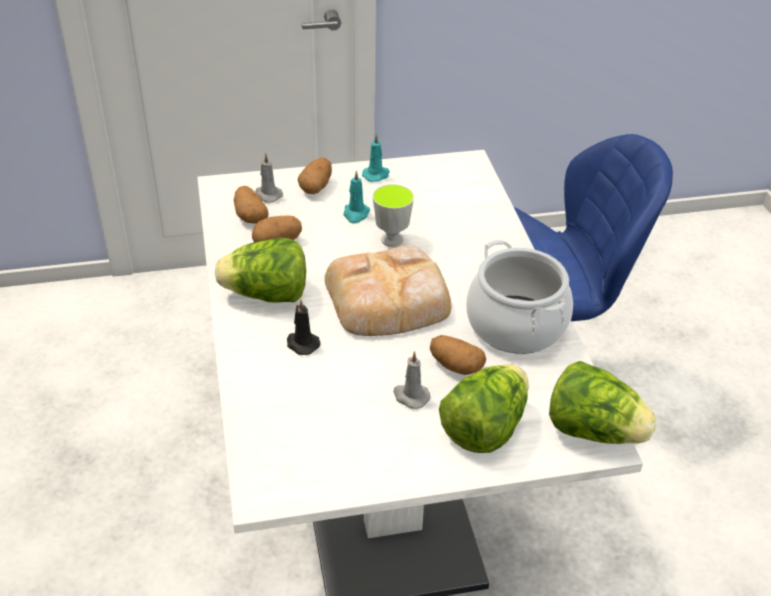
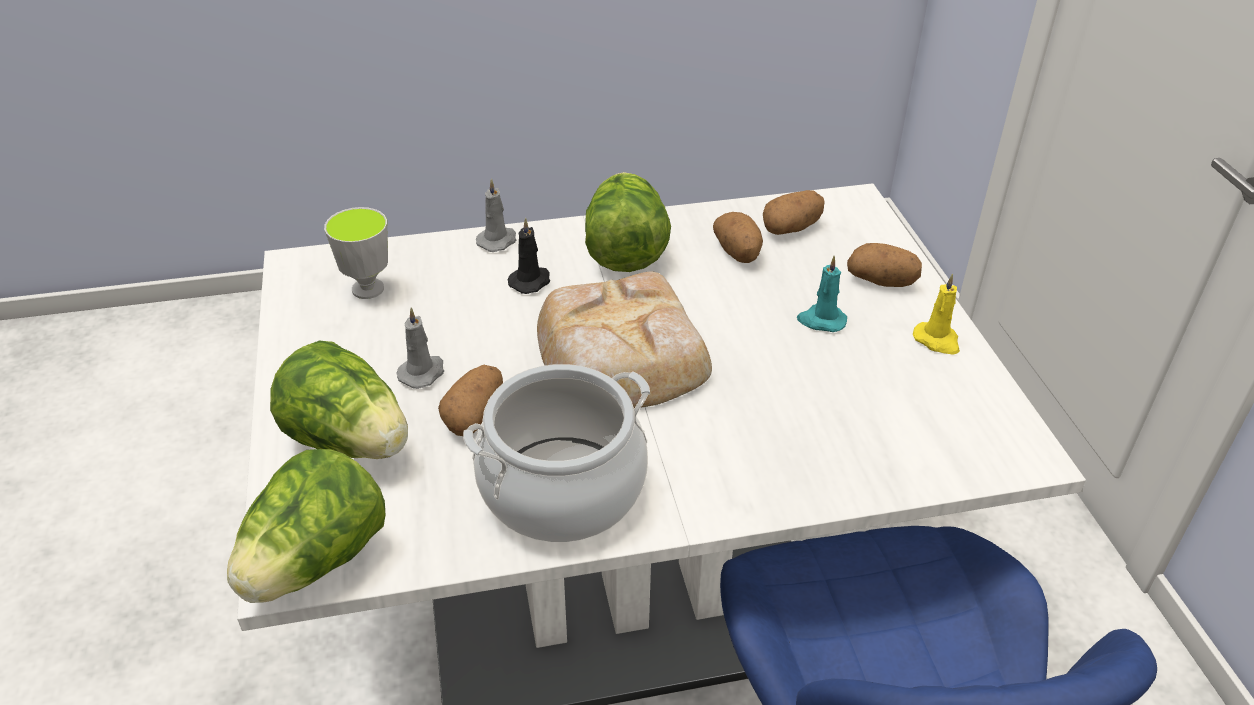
camera: 90 degrees right, 0 degrees up
(267, 195) = (846, 239): grey candle -> grey candle (498, 241)
(376, 175) = (937, 340): turquoise candle -> yellow candle
(392, 240) = (763, 357): cup -> cup (368, 289)

